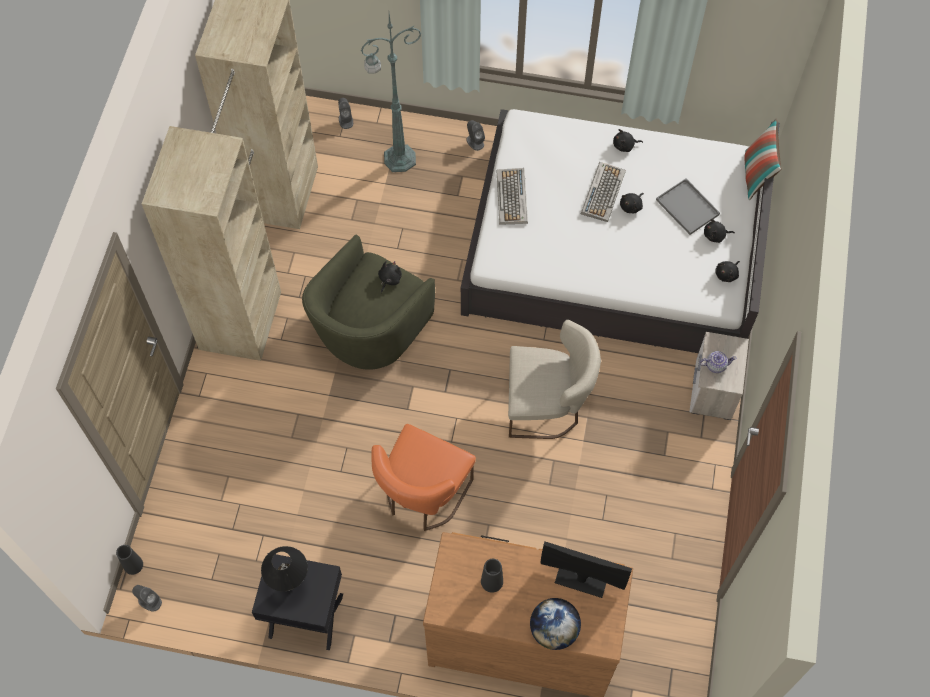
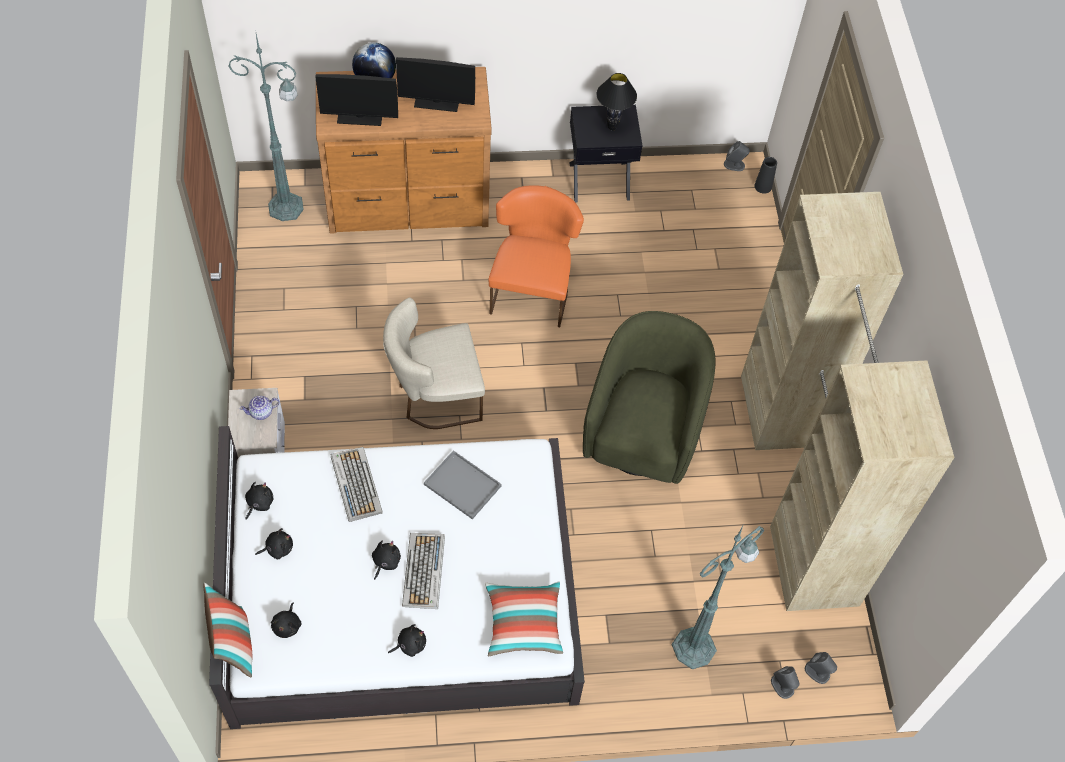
camera: 160 degrees right, 5 degrees down
(389, 279) = (637, 426): black plush toy -> black plush toy (287, 625)
(475, 142) = (609, 696): grey speaker -> grey speaker (817, 672)
(492, 581) = (436, 102): black vase -> monitor
(512, 197) = (530, 538): keyboard -> keyboard (355, 484)
(536, 141) = (523, 623): none -> pillow
(654, 662) = (288, 207): none -> green floor lamp
(686, 207) = (318, 577): grey tray -> grey tray (464, 485)

